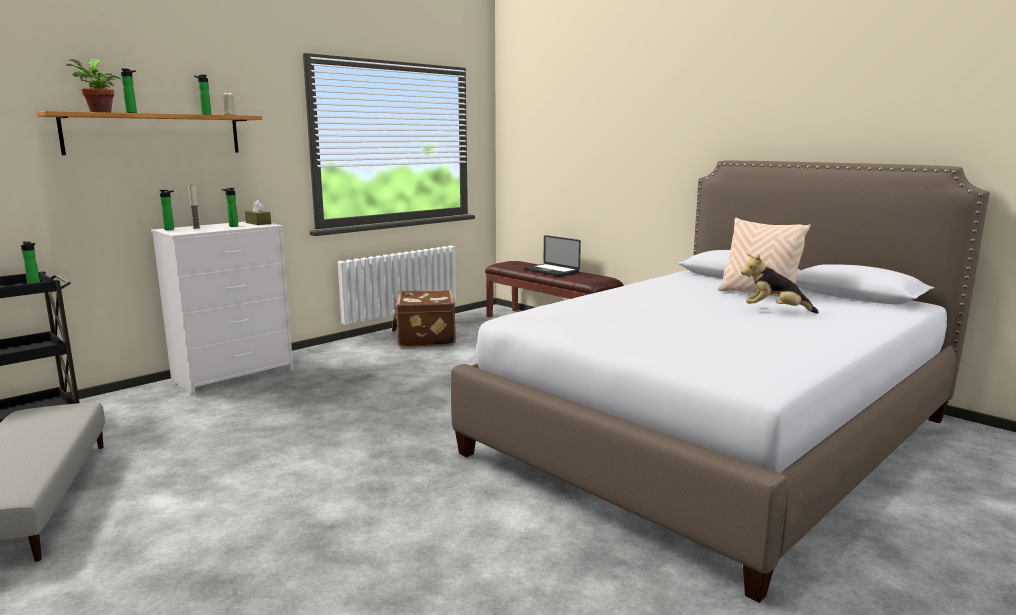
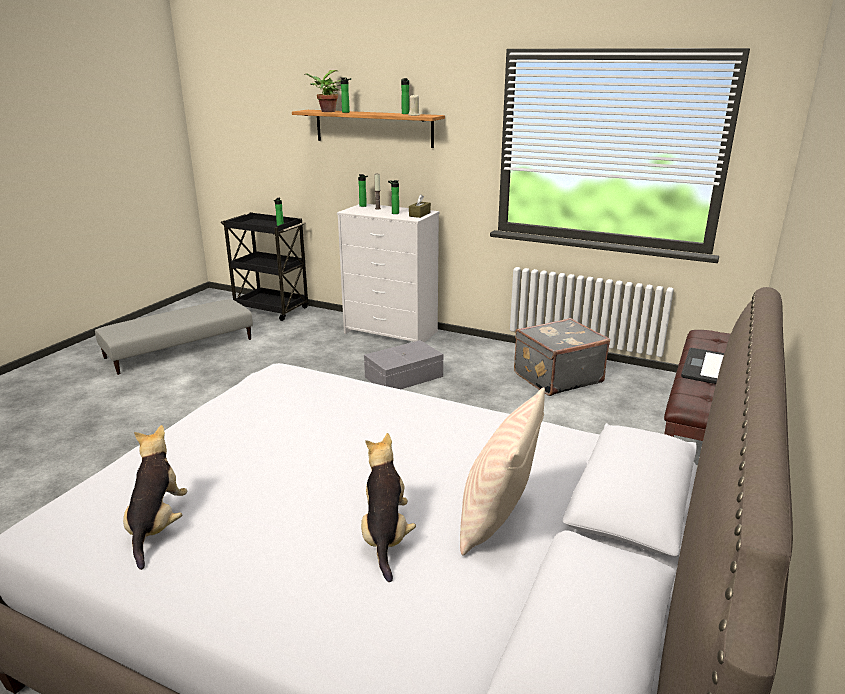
camera: 70 degrees right, 10 degrees up
(350, 383) = (405, 377): none -> grey storage box
(425, 338) = (556, 377): brown suitcase -> grey suitcase
(764, 352) = (157, 525): none -> plush toy

